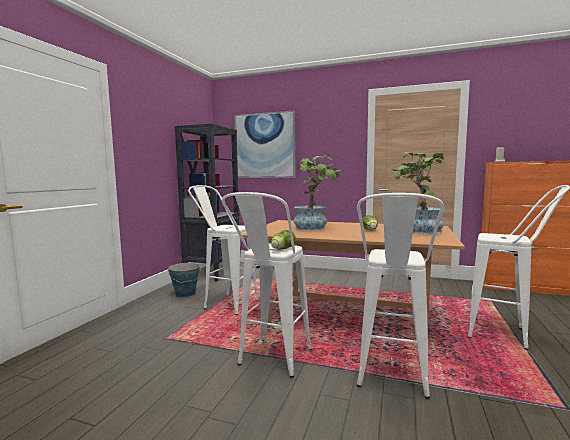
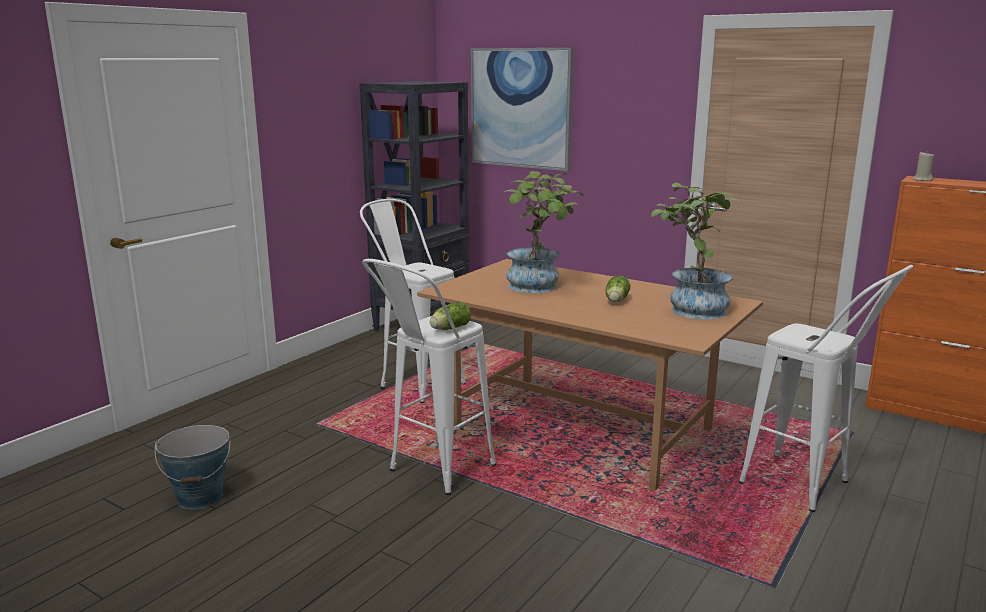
camera: 15 degrees right, 10 degrees up
(185, 294) = (365, 360): bucket -> bucket (200, 497)
(392, 382) = (570, 520): white stool -> none

